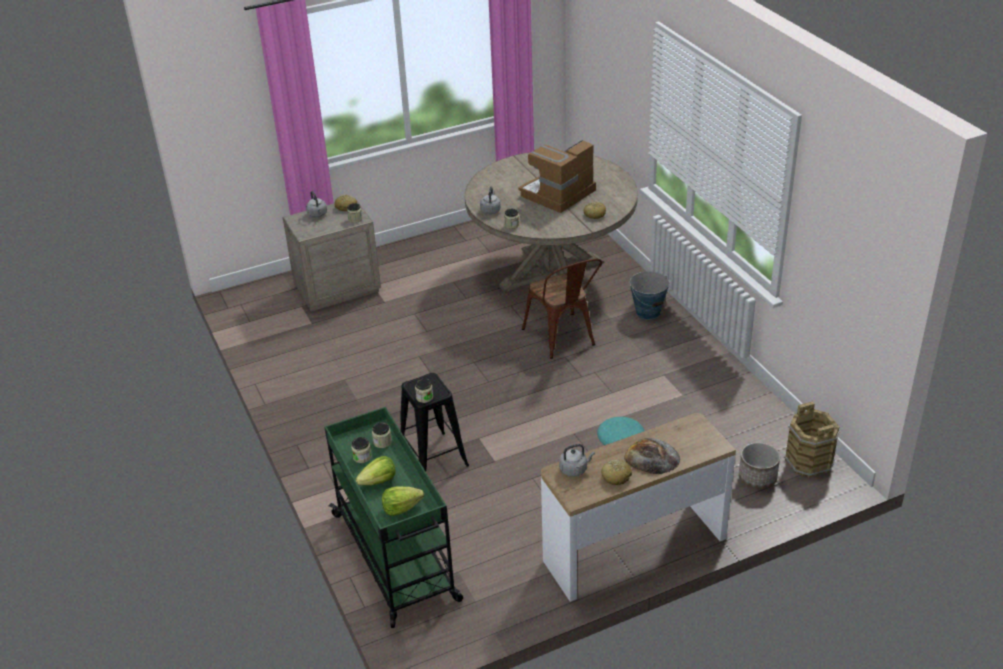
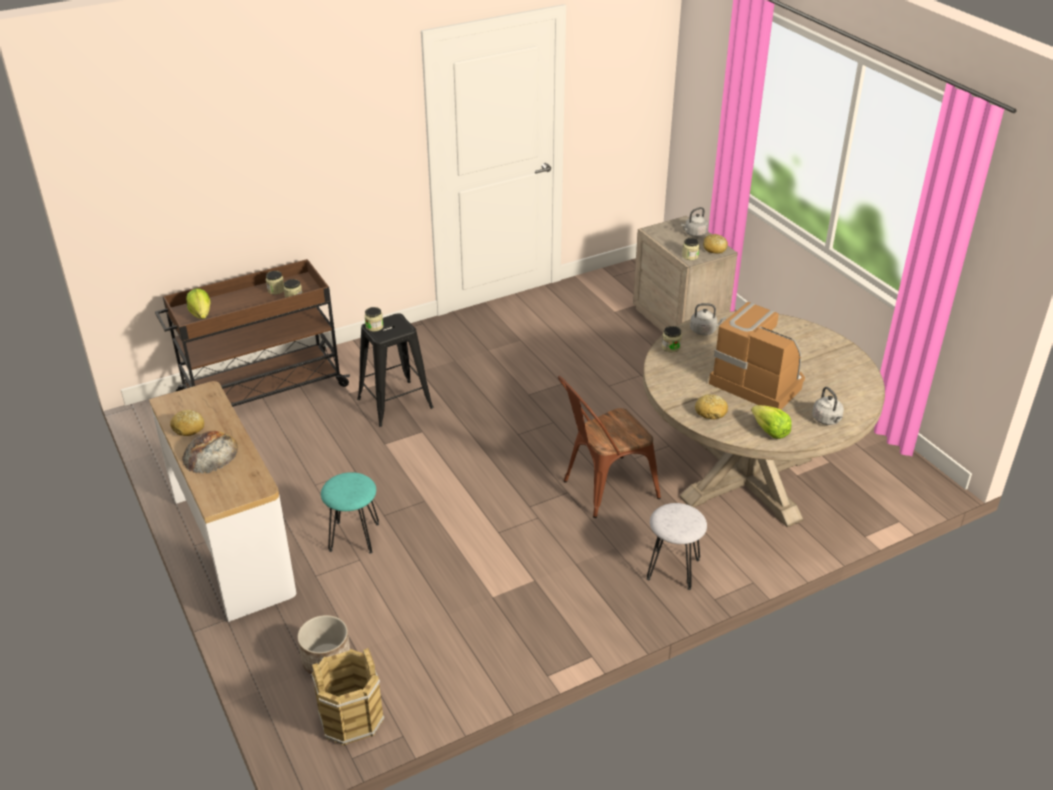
camera: 85 degrees right, 0 degrees up
(379, 481) = (240, 301): lettuce -> lettuce (769, 431)
(396, 558) = (261, 391): green cart -> brown cart
(575, 469) = (208, 401): grey kettle -> grey kettle (827, 420)
(648, 312) = (673, 569): bucket -> grey stool

